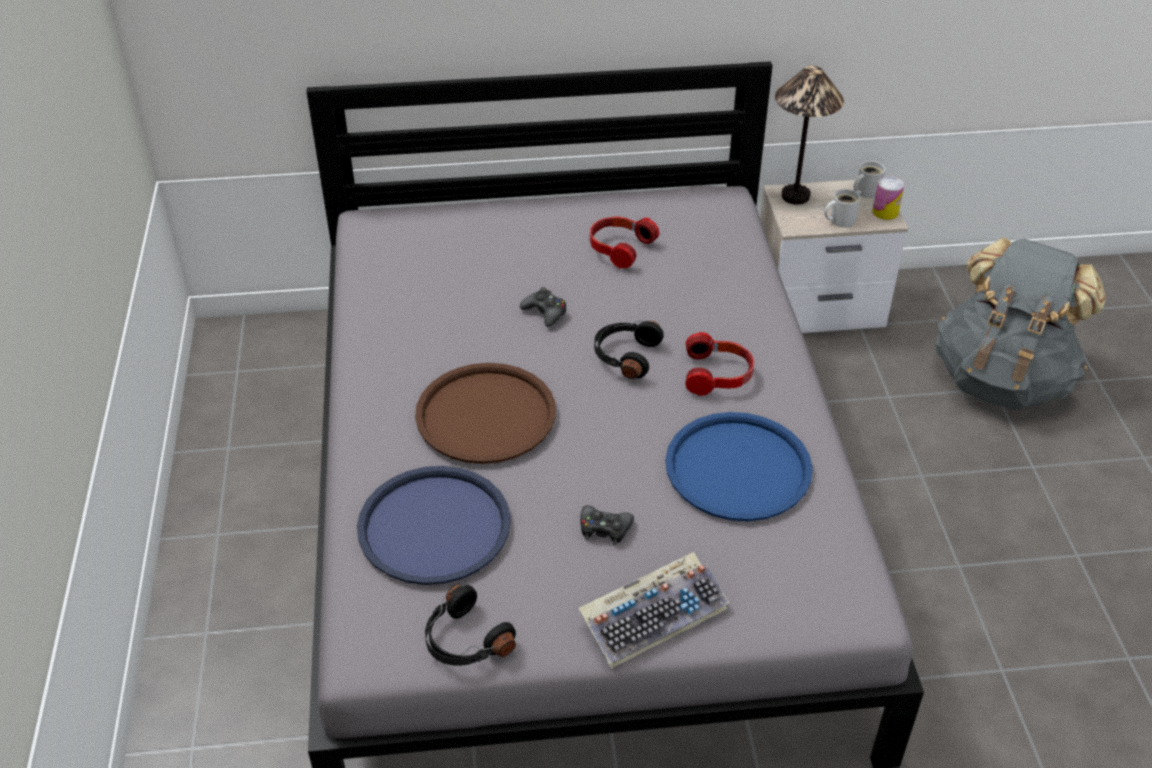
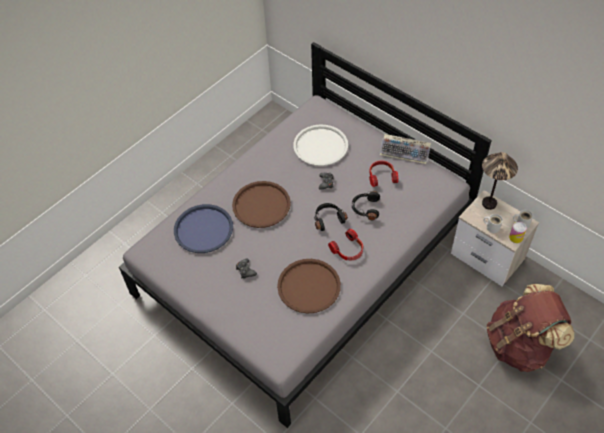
camera: 50 degrees right, 10 degrees up
(460, 270) = (320, 146): none -> white tray
(465, 641) = (169, 270): black headphones -> black headphones (365, 208)
(654, 615) = (223, 308): keyboard -> keyboard (405, 151)
(738, 468) = (308, 286): blue tray -> brown tray
(1002, 378) = (520, 344): grey backpack -> brown backpack

